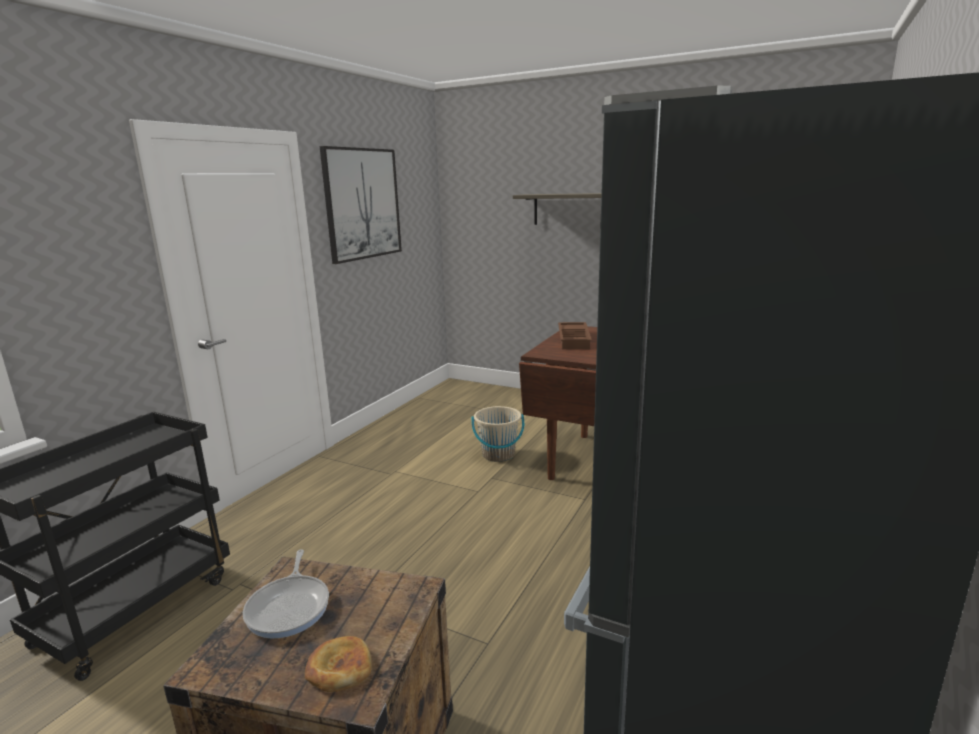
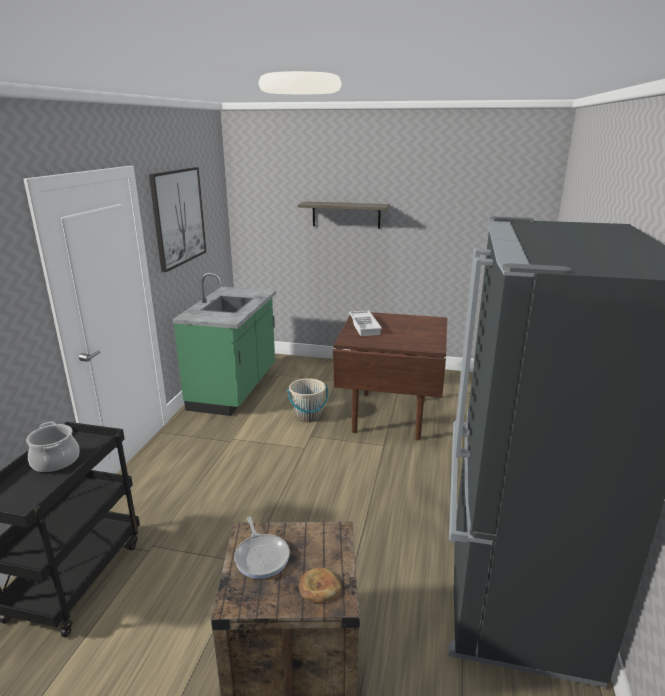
camera: 15 degrees left, 5 degrees up
(112, 453) = (55, 462): none -> cooking pot
(425, 418) = (235, 389): none -> green counter
(575, 340) = (365, 326): brown tray -> white tray

